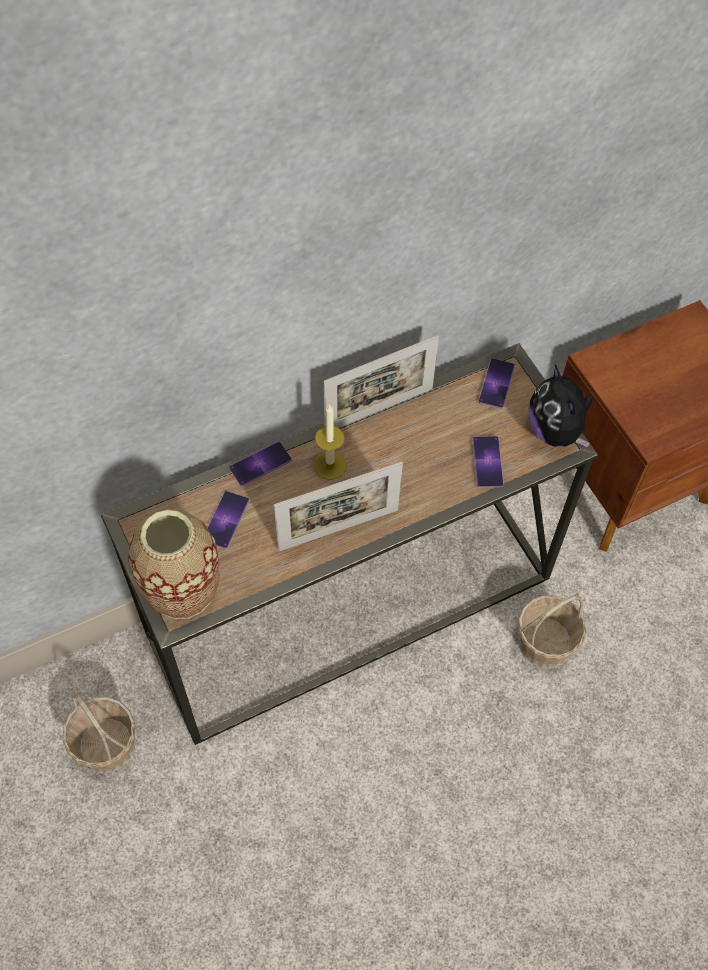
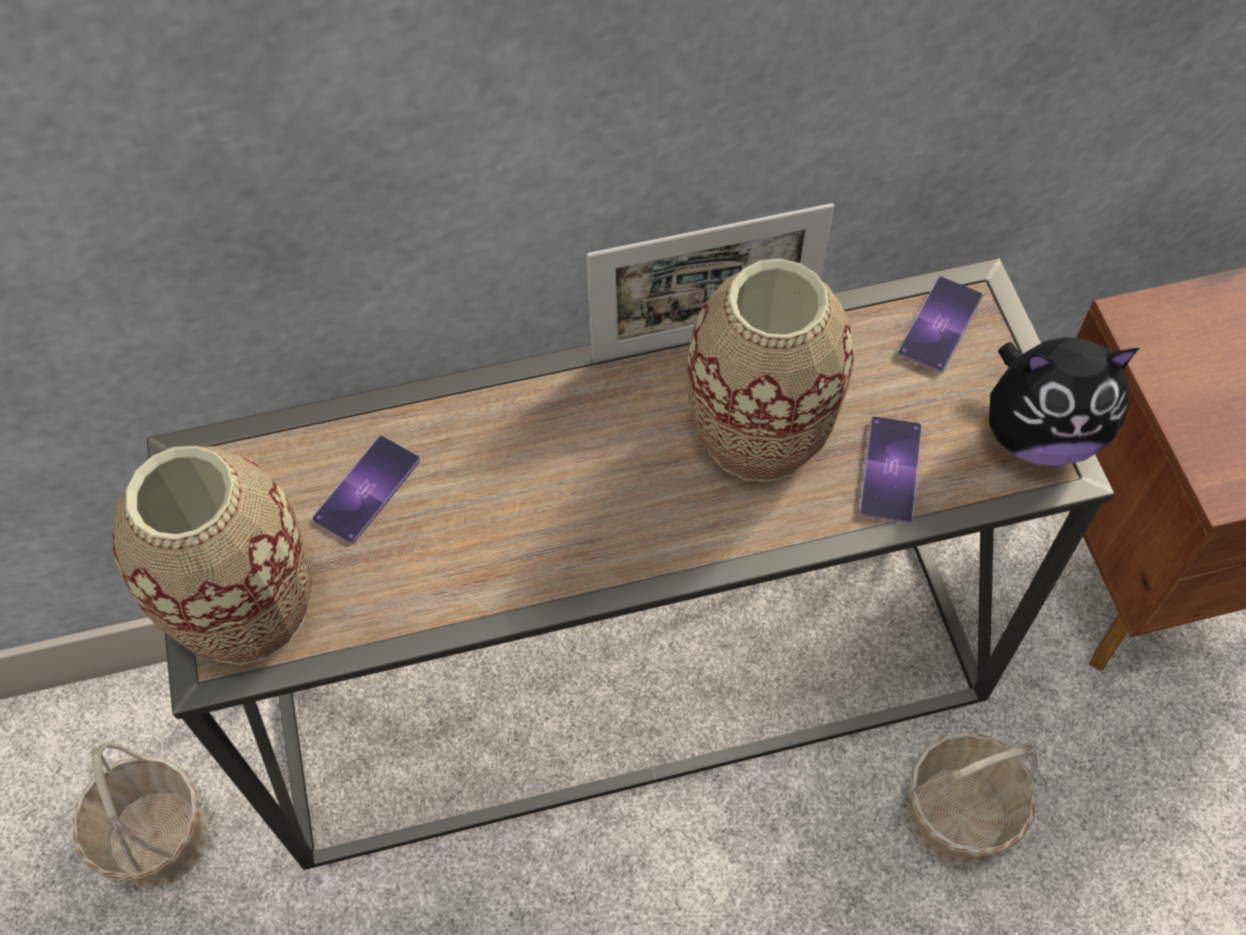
camera: 15 degrees right, 0 degrees up
(260, 464) = (459, 397): phone -> none
(330, 465) = (587, 423): candle -> none
(338, 530) = (571, 548): picture frame -> none
(418, 455) = (759, 433): none -> vase
(556, 431) = (1039, 434): plush toy -> plush toy turned 90 degrees counterclockwise

